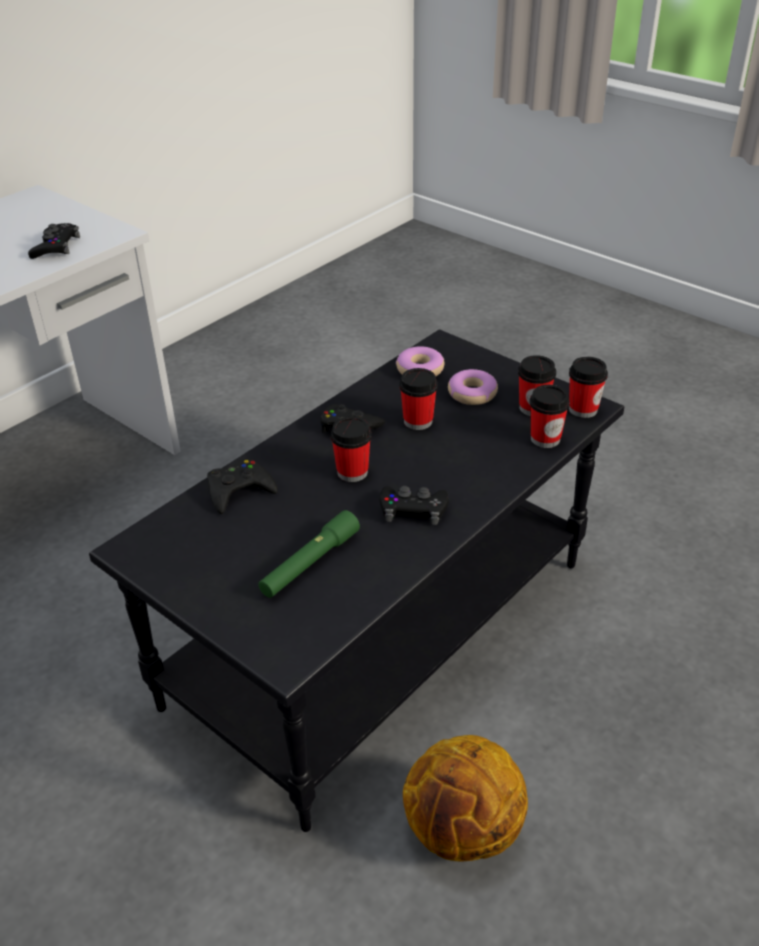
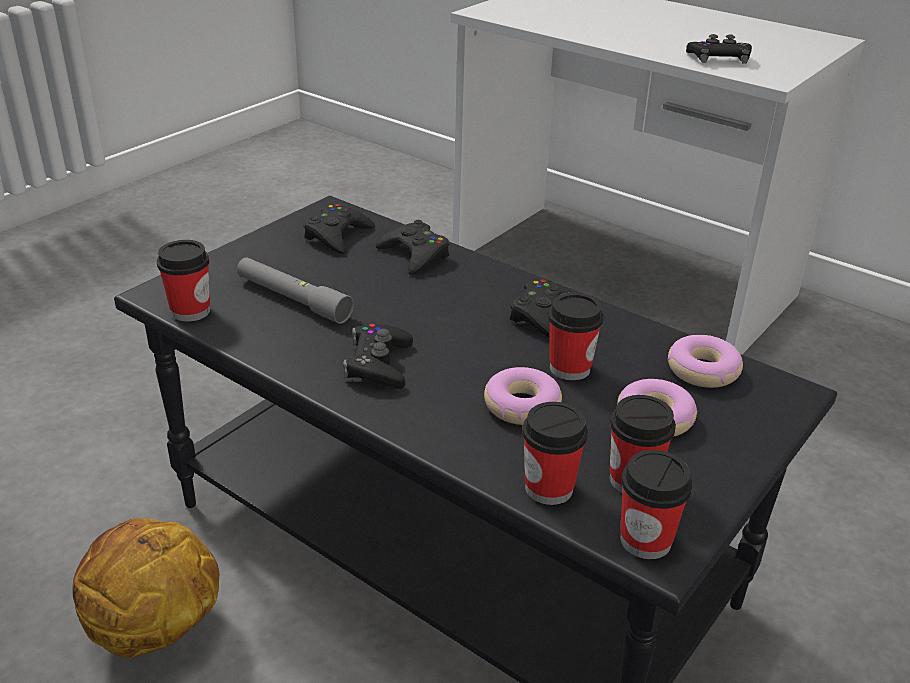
camera: 85 degrees right, 5 degrees down
(189, 541) = (337, 235): none -> black game controller
(310, 563) = (293, 299): green flashlight -> grey flashlight
(352, 472) = (452, 321): cup -> cup (190, 311)
(463, 444) = (522, 406): none -> donut

